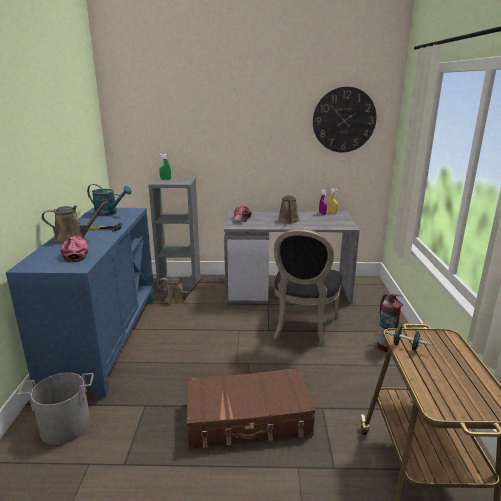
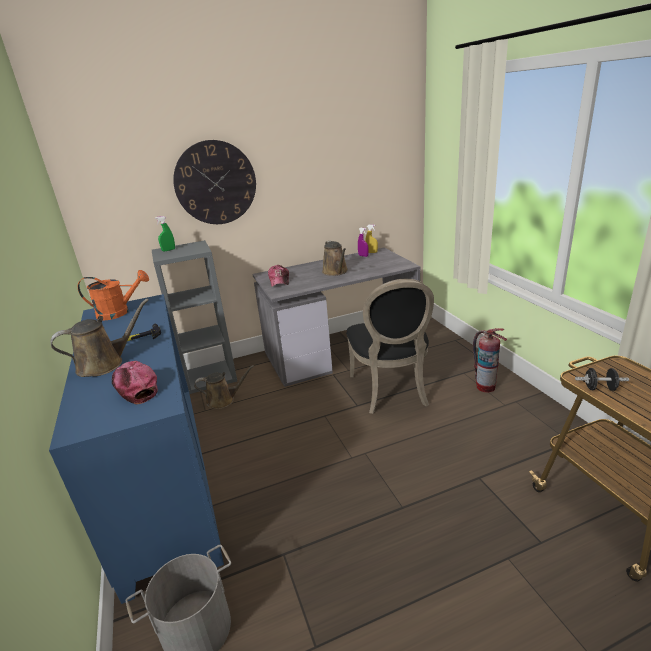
camera: 20 degrees left, 5 degrees up
(109, 213) = (119, 313): turquoise watering can -> orange watering can
(248, 419) = (415, 522): brown suitcase -> none
(344, 120) = (369, 142): wall clock -> wall clock (215, 183)

